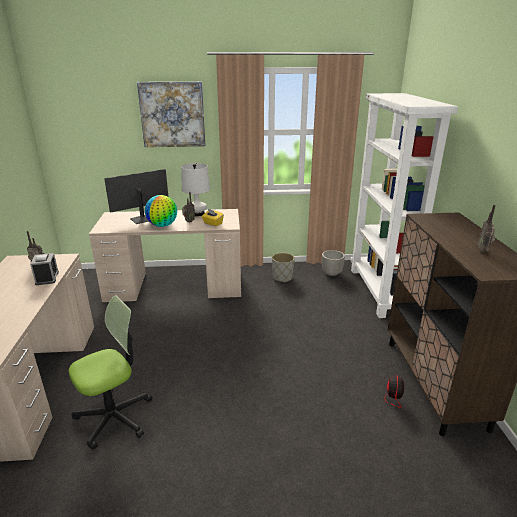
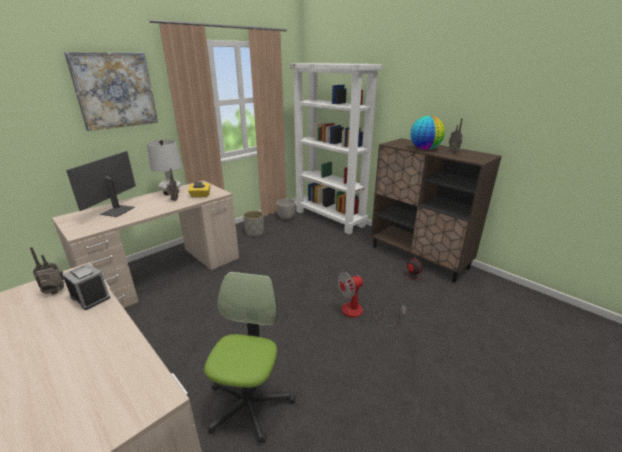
camera: 40 degrees left, 0 degrees up
(162, 225) = (151, 210): globe -> globe (425, 149)
(282, 402) = (360, 313): none -> fan

